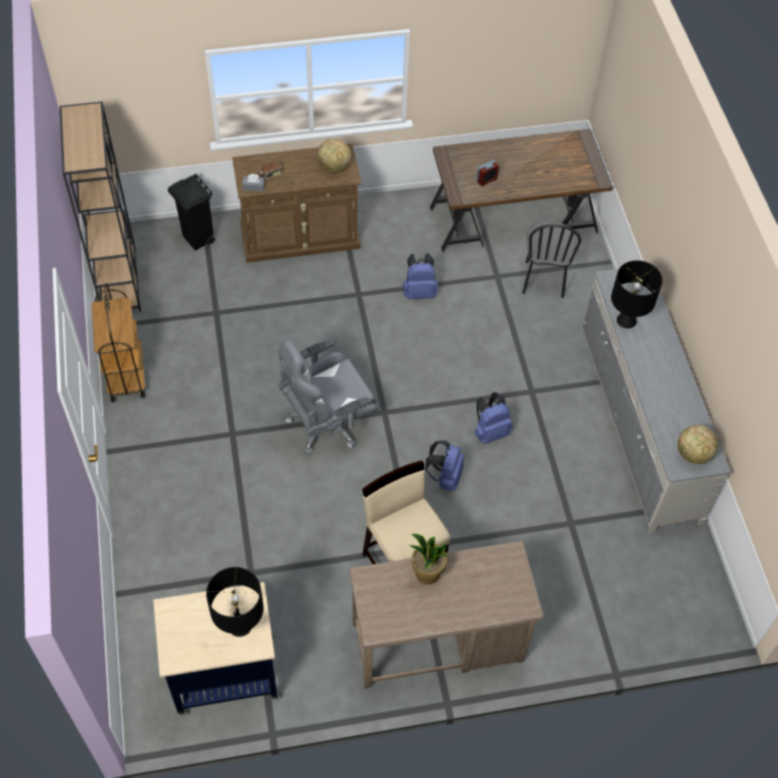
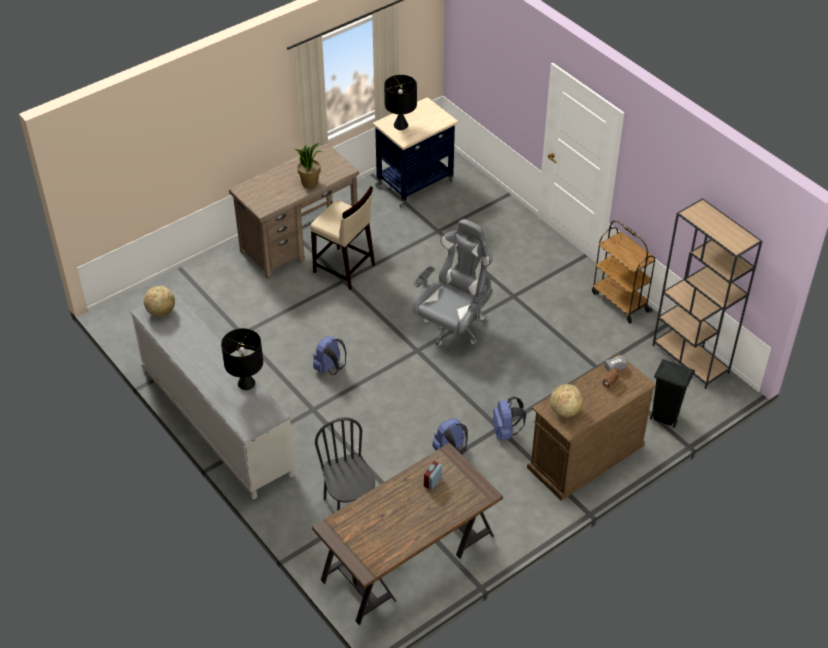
camera: 155 degrees right, 10 degrees down
(445, 477) = (346, 327): blue backpack -> blue backpack (506, 431)

